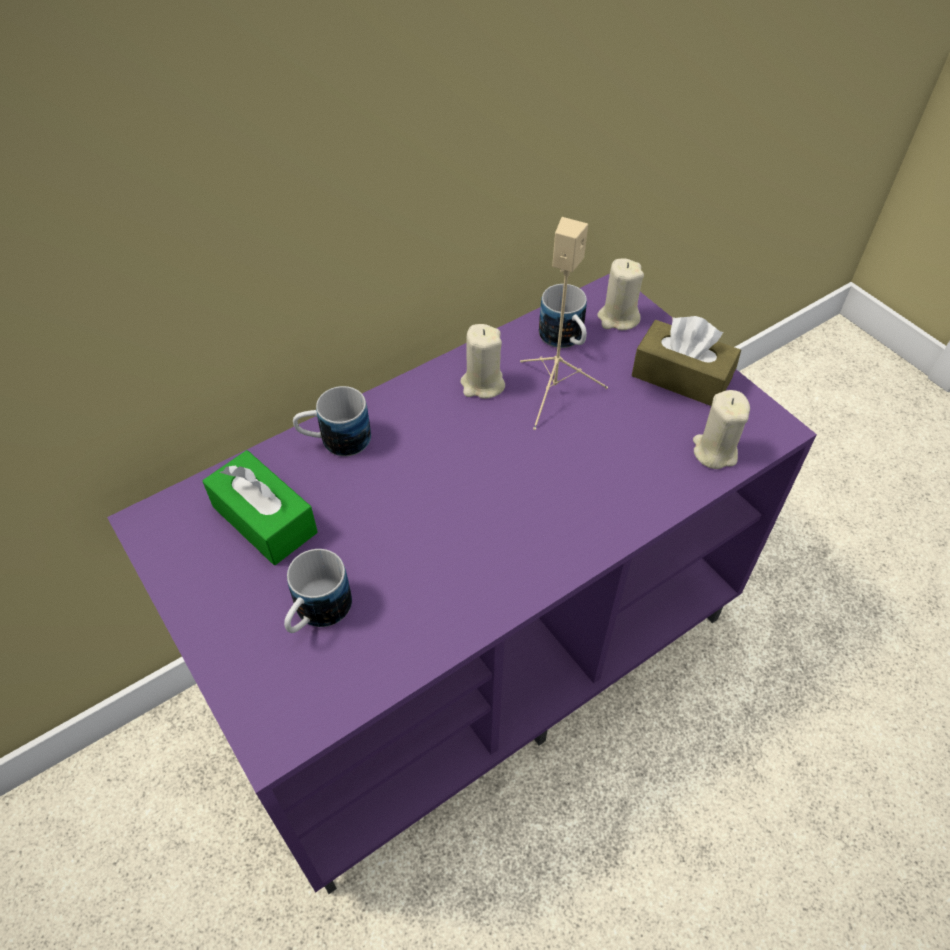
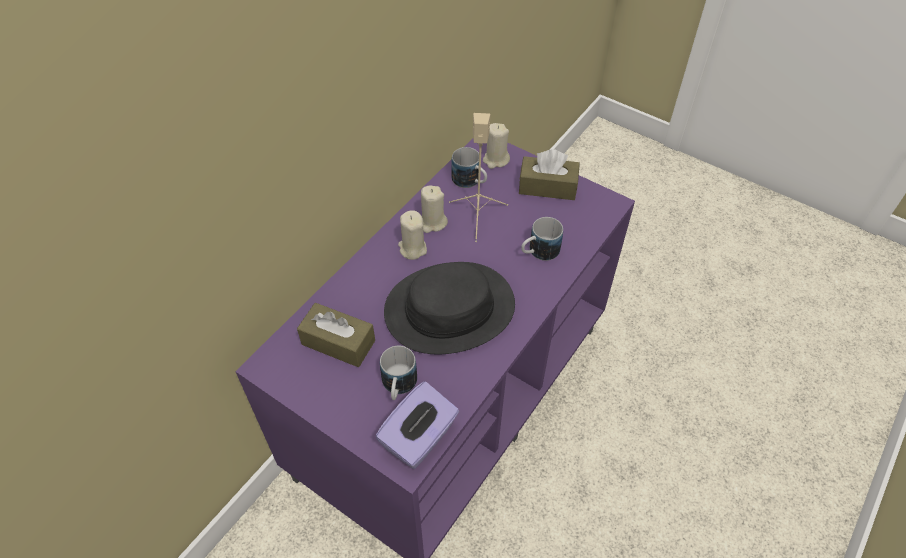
camera: 20 degrees left, 0 degrees up
(264, 519) = (338, 342): green tissue box -> brown tissue box
(309, 706) = (419, 438): none -> purple tissue box
(335, 440) = (358, 282): mug -> mug (538, 252)
(448, 518) = (449, 308): none -> black hat
(714, 451) = (583, 226): beige candle -> beige candle (412, 248)

